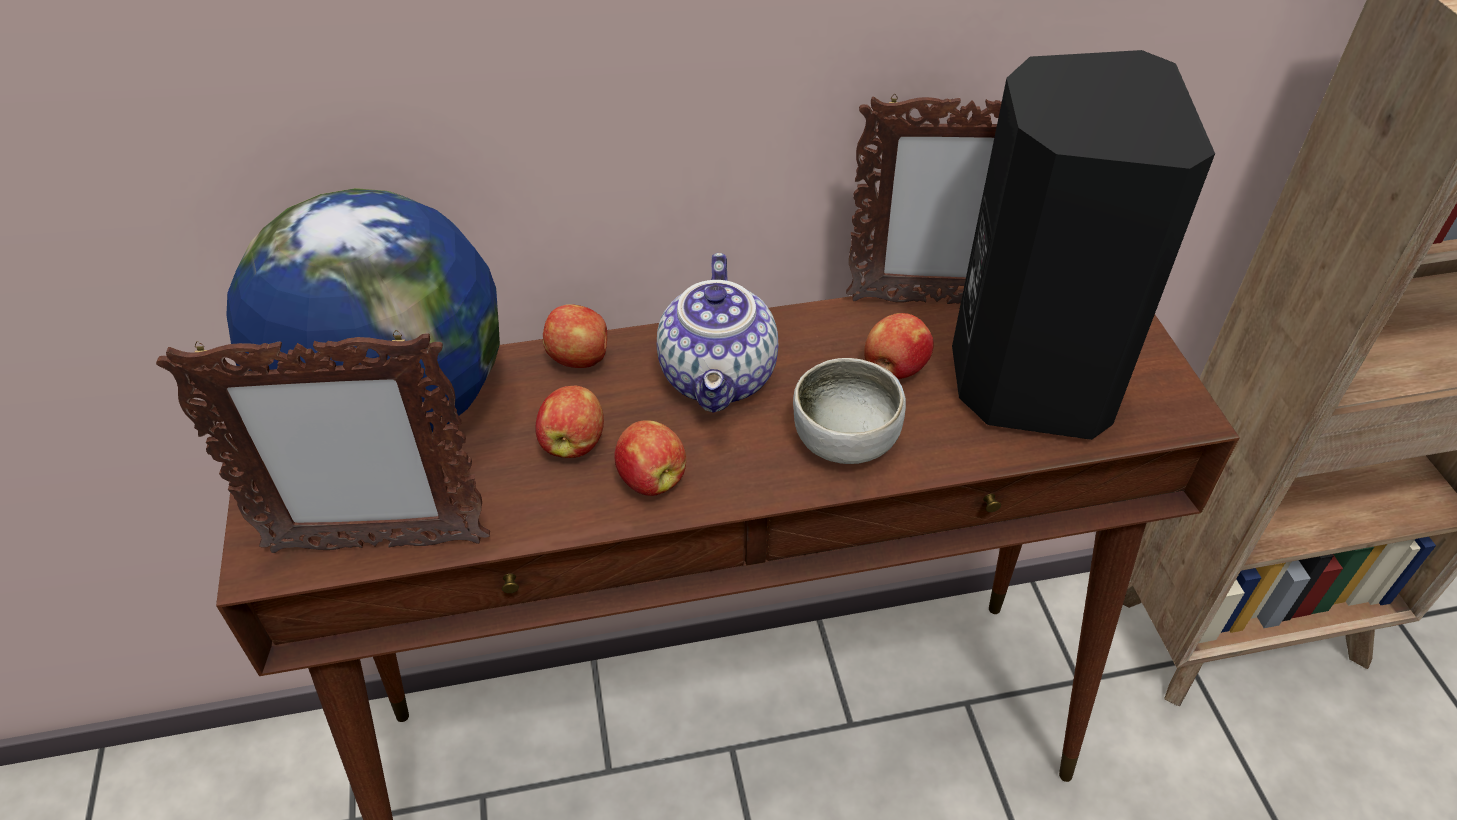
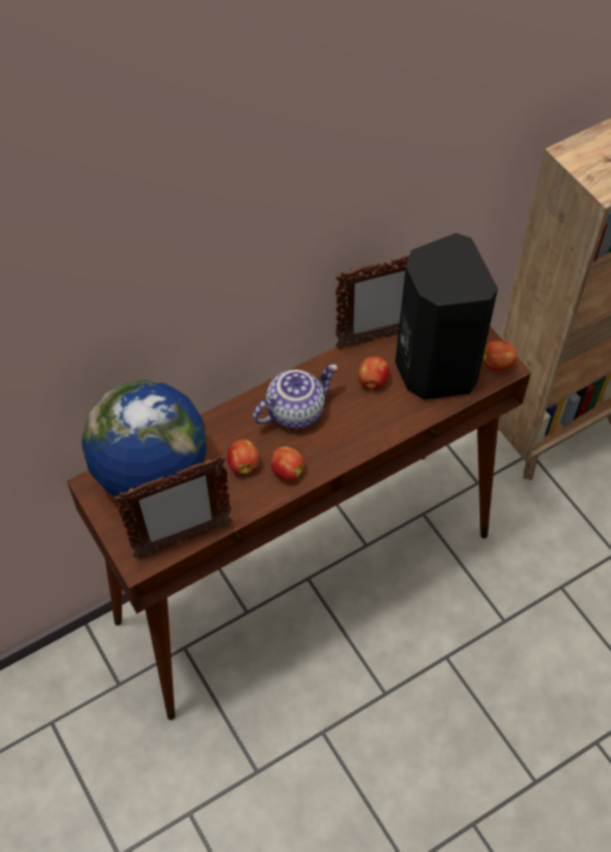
camera: 20 degrees left, 10 degrees up
(580, 358) = (224, 420): apple -> apple (497, 364)
(721, 378) = (295, 410): teapot -> teapot turned 105 degrees counterclockwise
(845, 438) = (363, 424): bowl -> none

